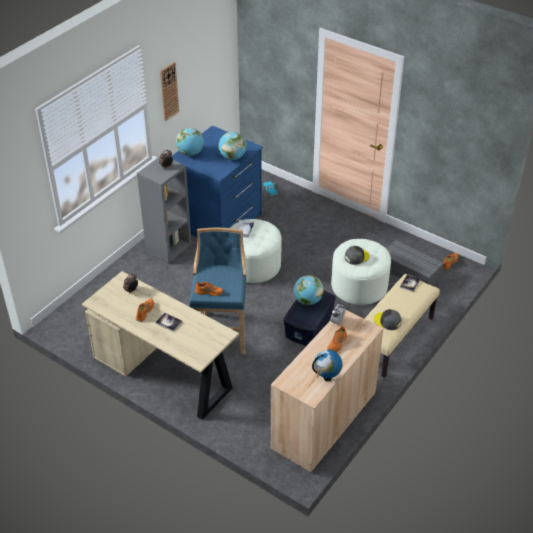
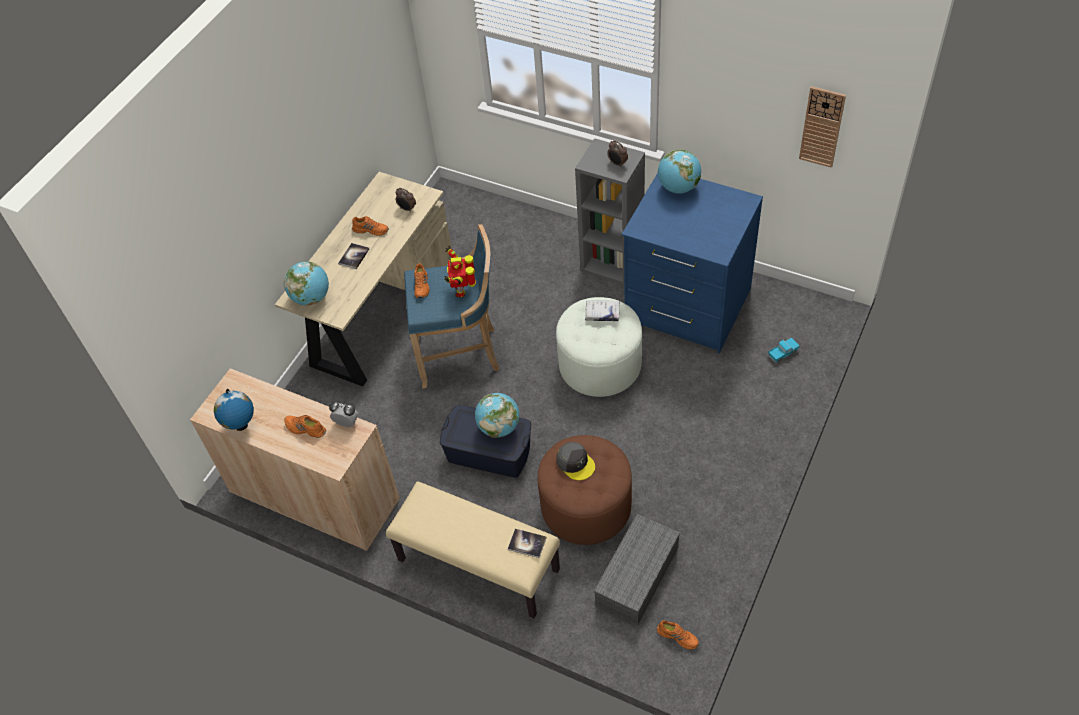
camera: 85 degrees right, 10 degrees up
(169, 91) = (709, 93): wall clock -> wall clock (822, 127)
(220, 272) = (461, 290): none -> toy robot
(232, 157) = (684, 236): globe -> globe (311, 298)
(359, 286) = (586, 506): white ottoman -> brown ottoman
(387, 321) = (436, 520): grey cap -> none

